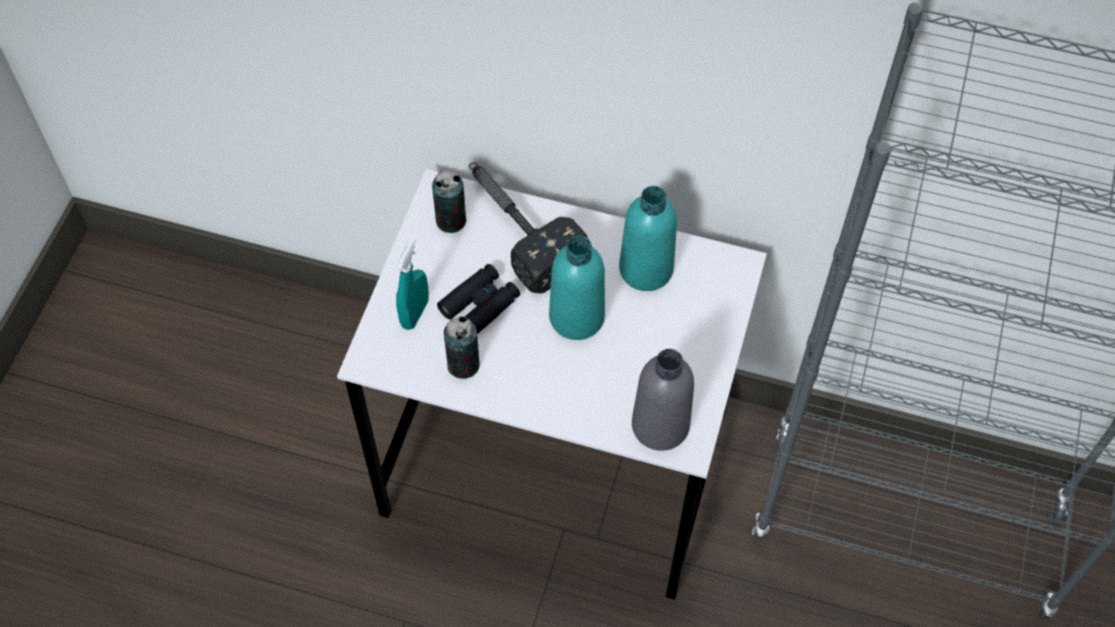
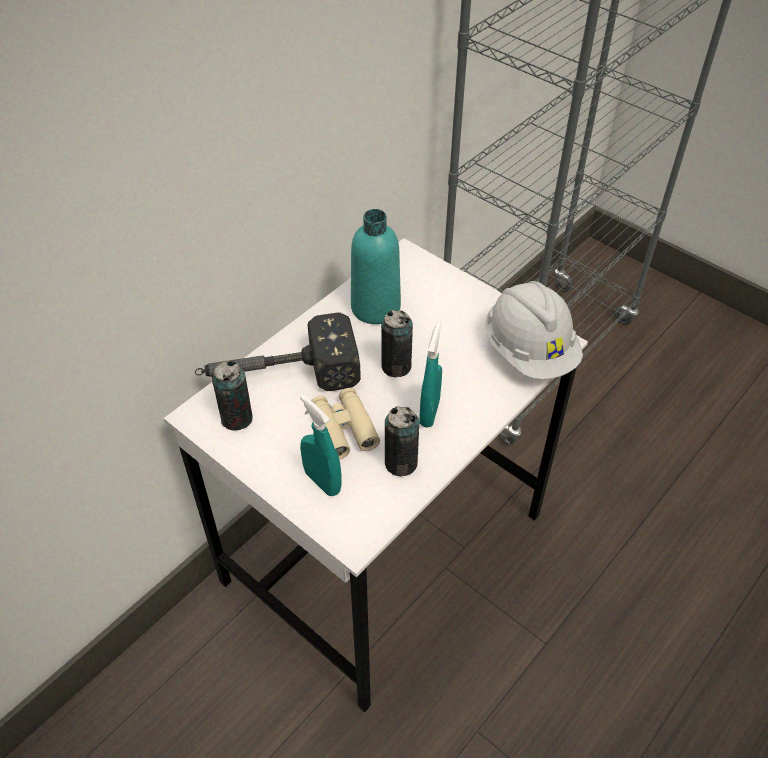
camera: 65 degrees left, 10 degrees down
(480, 305) = (343, 429): black binoculars -> beige binoculars
(534, 366) = (429, 412): none -> turquoise spray bottle
(576, 317) = (396, 366): turquoise bottle -> can
(660, 425) = (529, 351): grey bottle -> white hard hat

